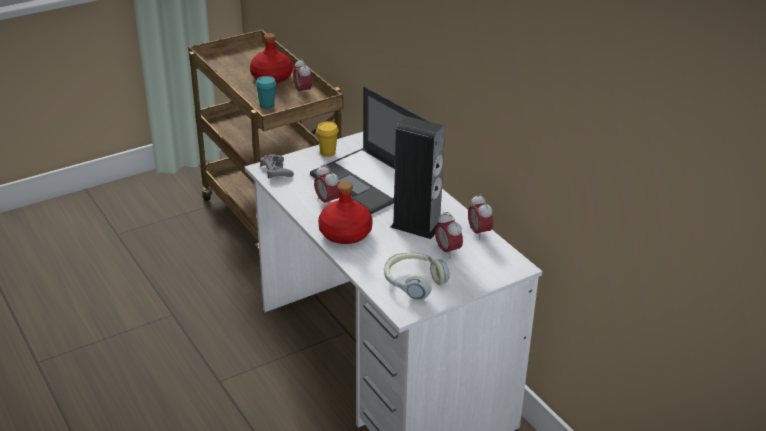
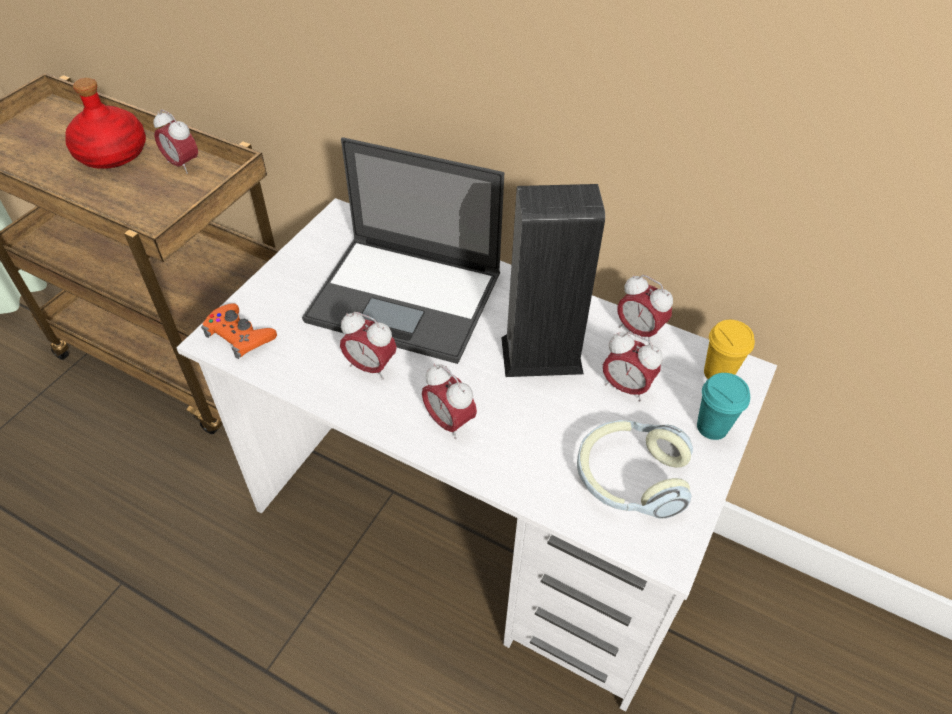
camera: 30 degrees left, 15 degrees up
(267, 105) = (139, 210): turquoise cup -> turquoise cup (712, 427)
(276, 170) = (239, 335): grey game controller -> orange game controller
(327, 153) = (301, 267): yellow cup -> yellow cup (718, 373)
(346, 233) = (449, 422): red bottle -> alarm clock

